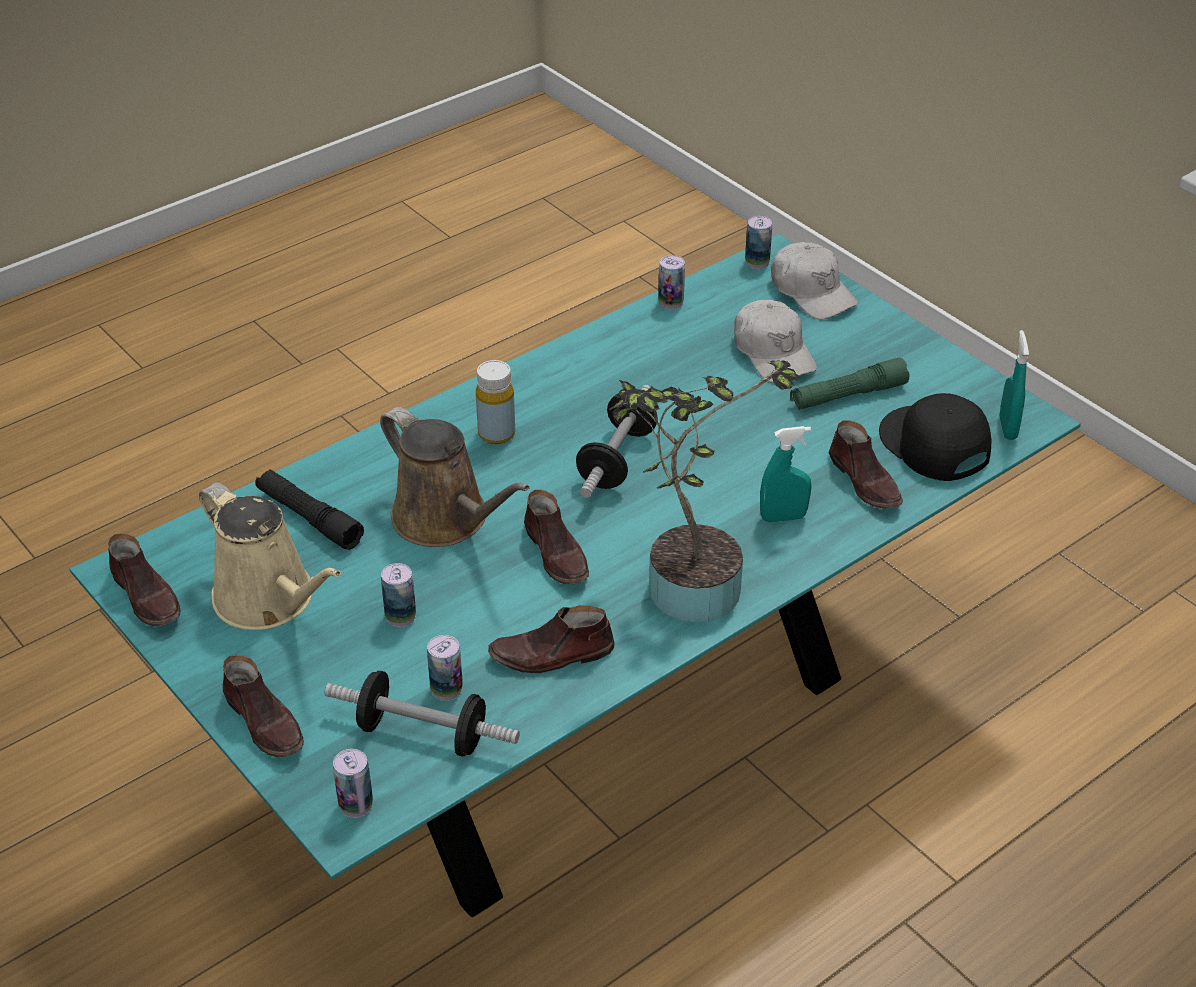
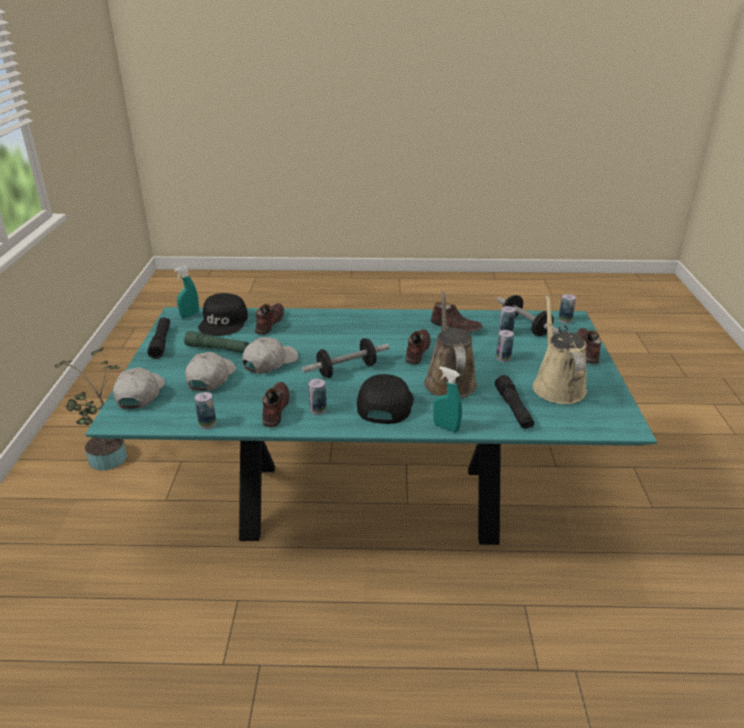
camera: 140 degrees left, 10 degrees down
(147, 597) = (617, 410): brown shoe -> brown shoe (275, 409)
(496, 434) = (384, 404): yellow bottle -> black cap
(685, 584) = (382, 325): potted plant -> potted plant (107, 461)
(740, 414) = (270, 362): none -> white cap
(757, 262) = (129, 422): can -> can (318, 410)
(783, 517) = (316, 326): turquoise spray bottle -> turquoise spray bottle (446, 428)
(942, 364) = (161, 342): none -> black flashlight

